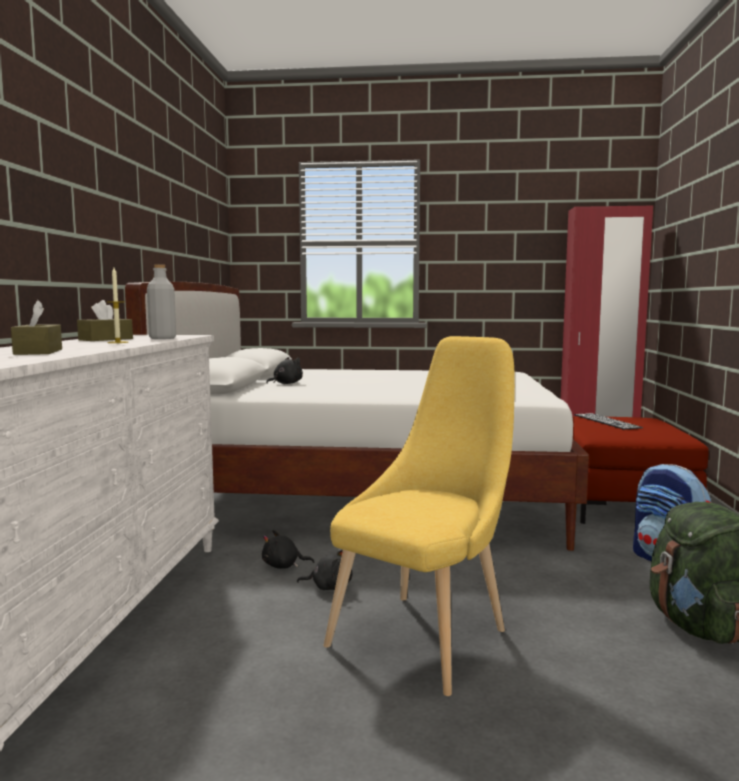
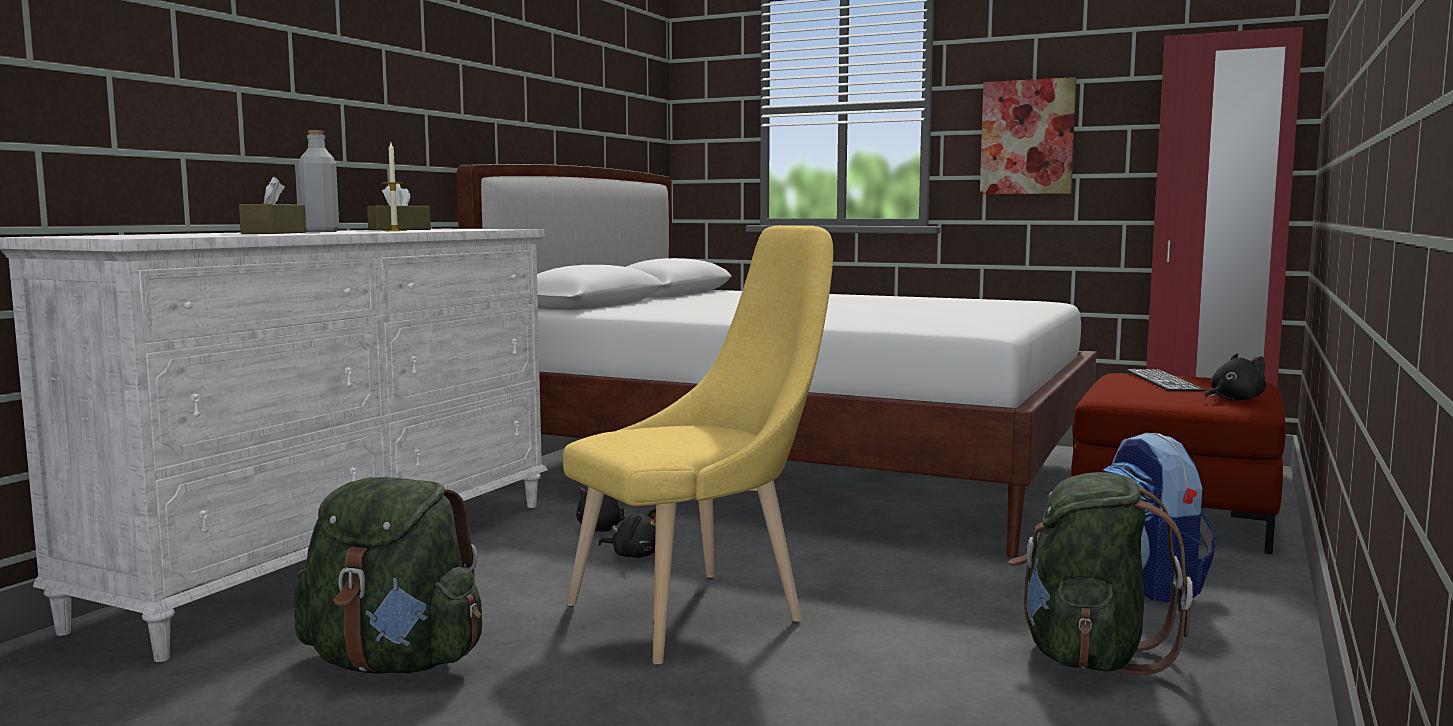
camera: 20 degrees right, 0 degrees up
(162, 338) = (463, 229): grey bottle -> grey bottle (321, 231)
(233, 742) = (394, 663): none -> green backpack
(286, 383) = (678, 303): black plush toy -> black plush toy (1233, 399)
(482, 266) = (1027, 137): none -> picture

